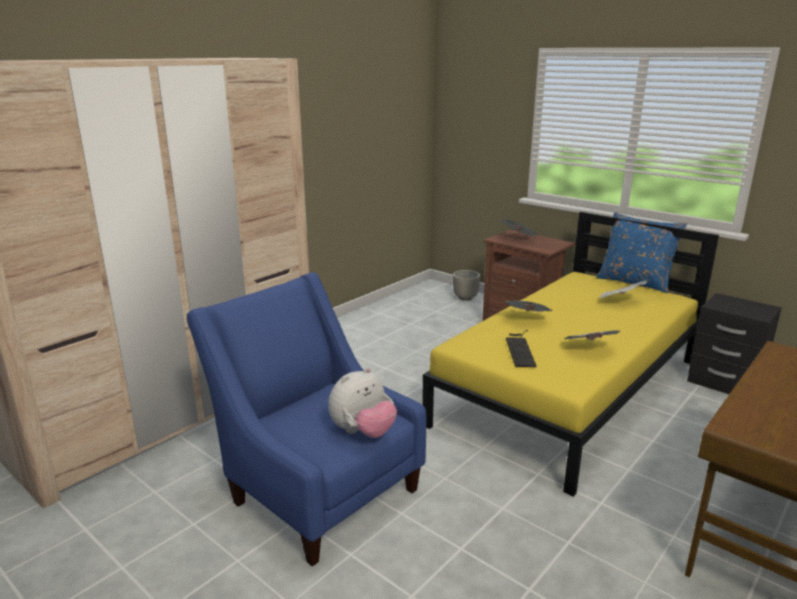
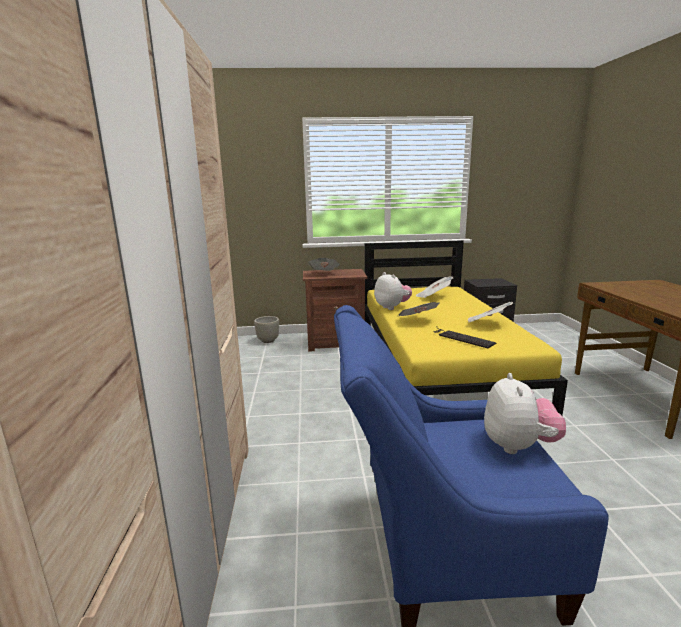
camera: 45 degrees left, 5 degrees down
(540, 298) = (392, 307): none -> plush toy
(635, 282) = (414, 286): blue pillow -> none

